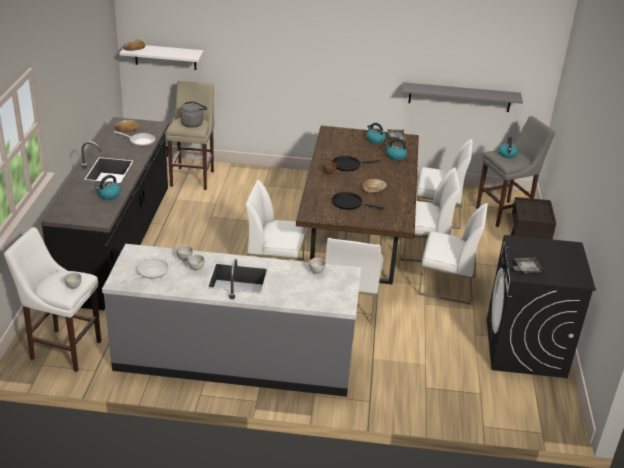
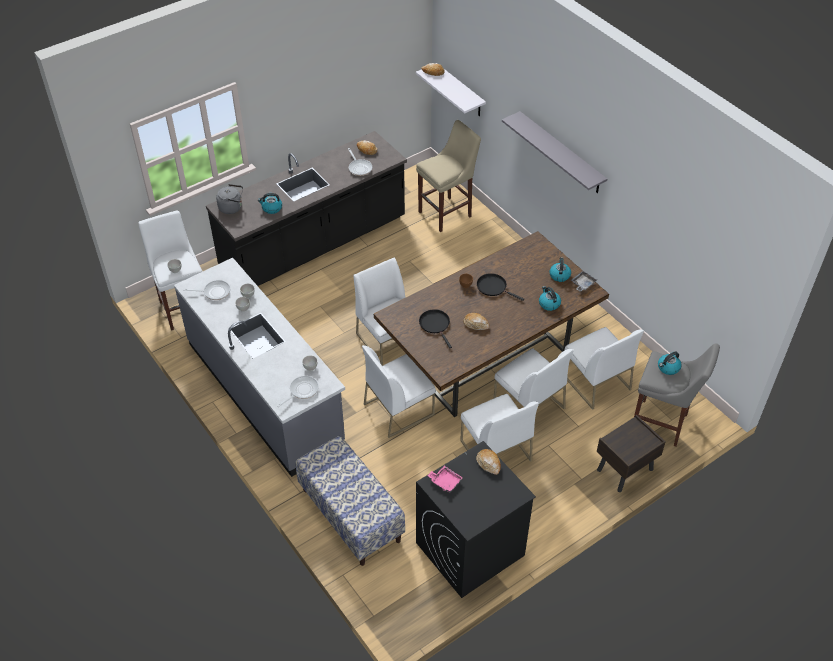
camera: 50 degrees right, 15 degrees up
(193, 123) = (444, 167): grey kettle -> grey kettle (232, 207)
(336, 288) = (302, 391): none -> frying pan
(426, 387) = (350, 515): none -> bench
(459, 97) = (677, 279): grey shelf -> grey shelf (561, 153)
(526, 269) = (445, 481): grey tray -> pink tray
(530, 243) = (489, 464): none -> bread

